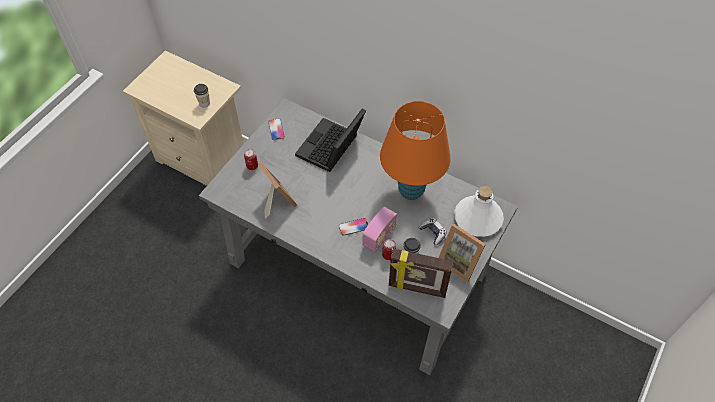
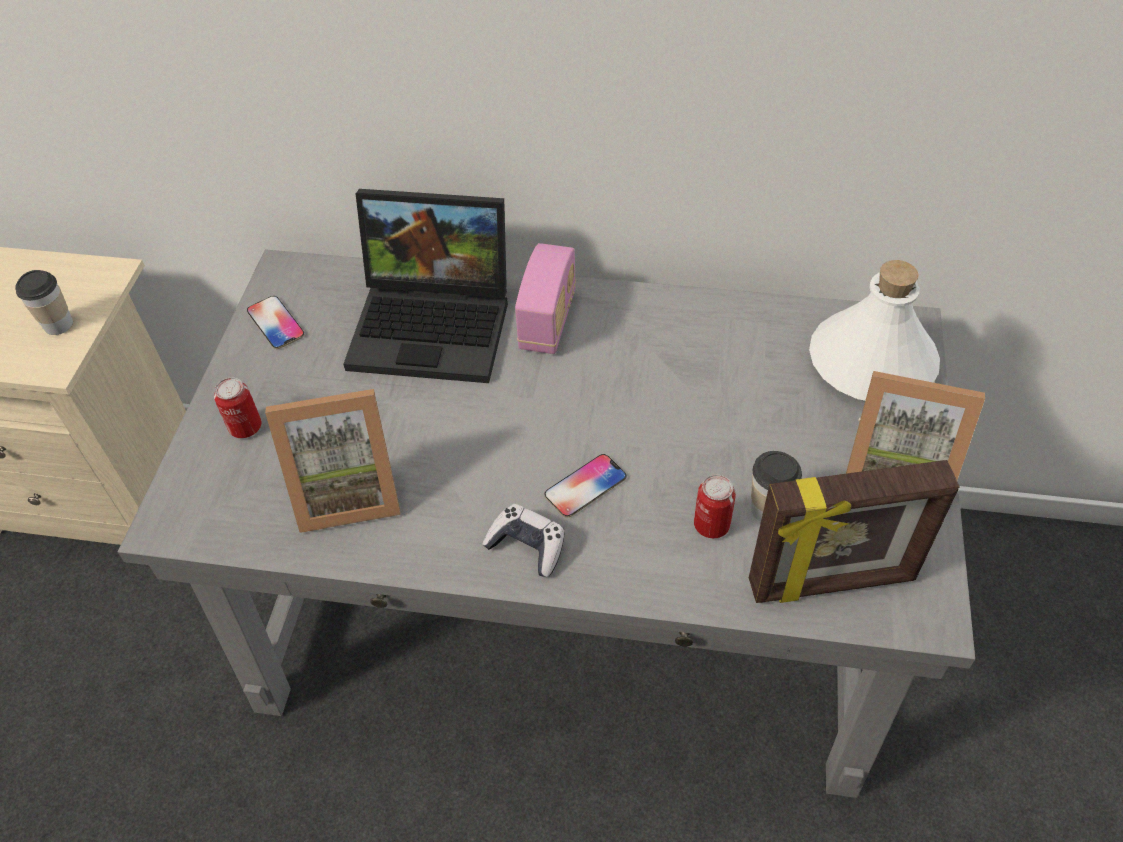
camera: 20 degrees left, 5 degrees down
(276, 200) = (347, 491): picture frame -> picture frame turned 135 degrees clockwise
(331, 149) = (436, 324): laptop -> laptop turned 90 degrees counterclockwise
(379, 236) = (662, 487): radio -> radio (548, 321)
(411, 190) = (679, 354): orange table lamp -> none
(433, 233) = (789, 432): game controller -> game controller (527, 546)

